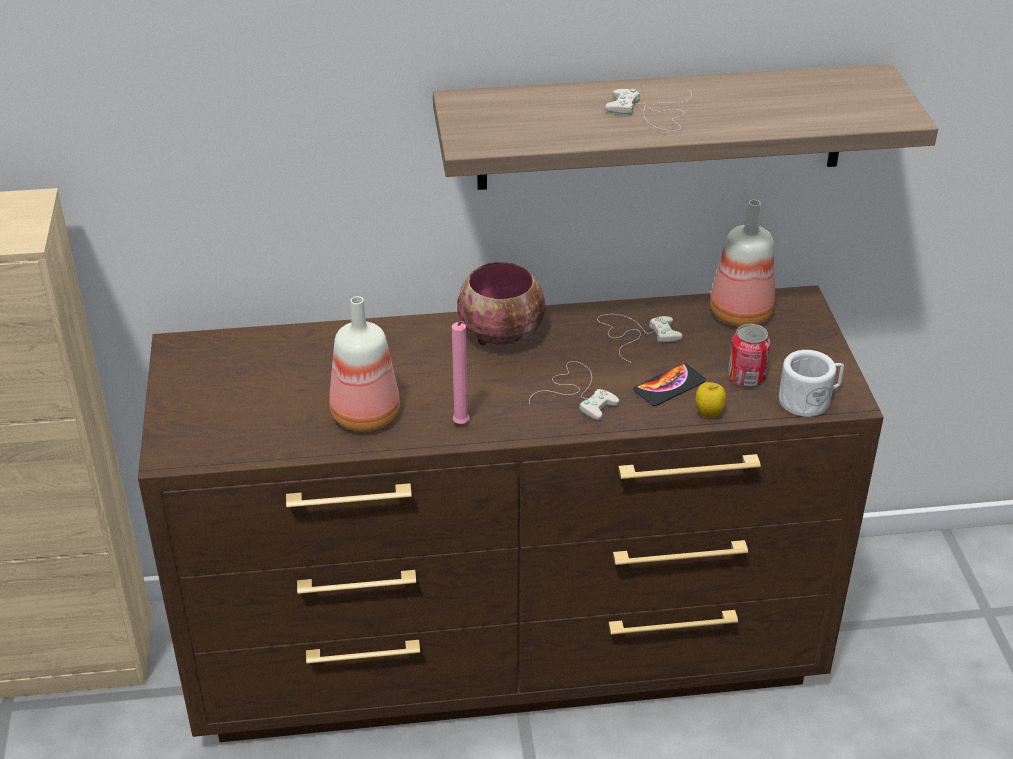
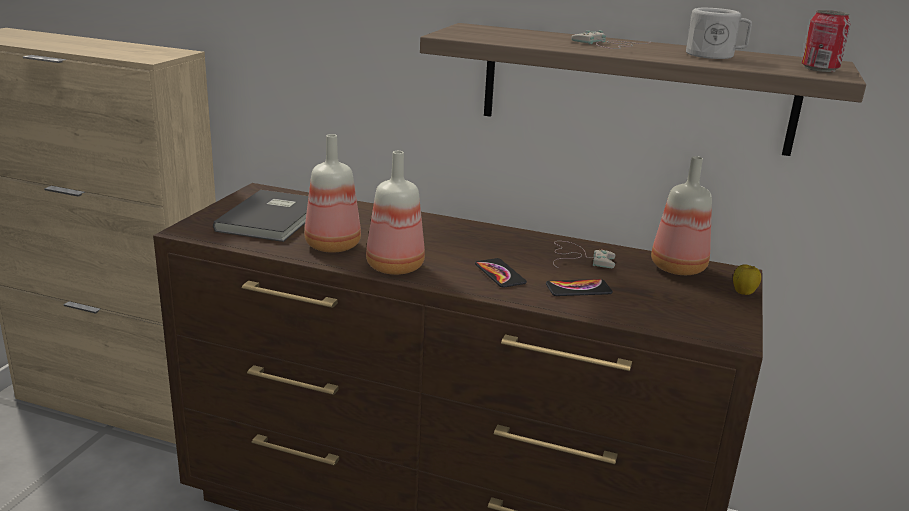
camera: 25 degrees right, 15 degrees down
(253, 394) = (274, 219): none -> grey book
(462, 425) = (393, 267): pink candle -> bottle
(503, 335) = (476, 234): bowl -> none
(577, 392) = (500, 274): white game controller -> phone
(709, 413) = (597, 312): apple -> apple (743, 293)
(746, 377) = (650, 301): can -> can (819, 68)
(810, 400) = (697, 328): white mug -> white mug (715, 55)

